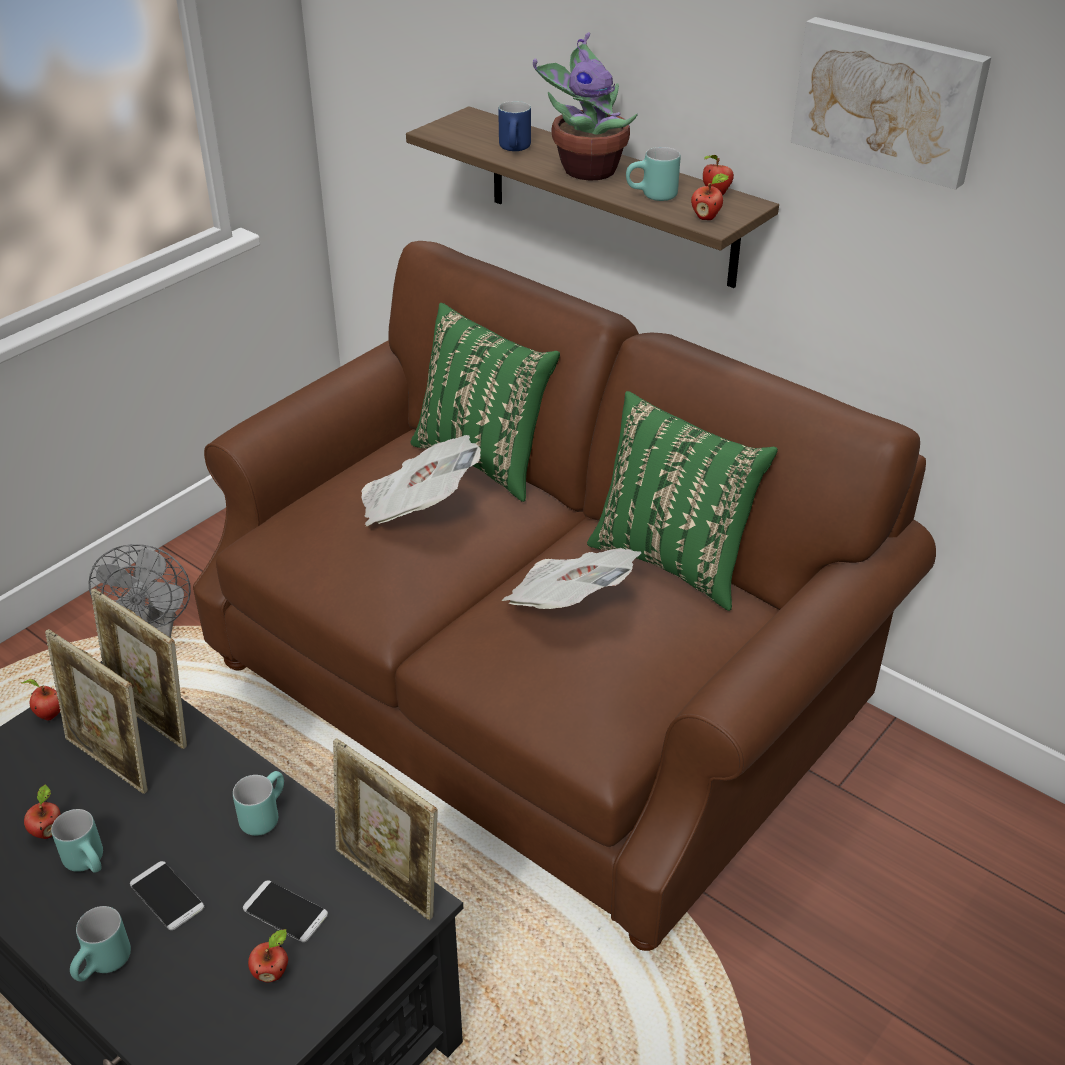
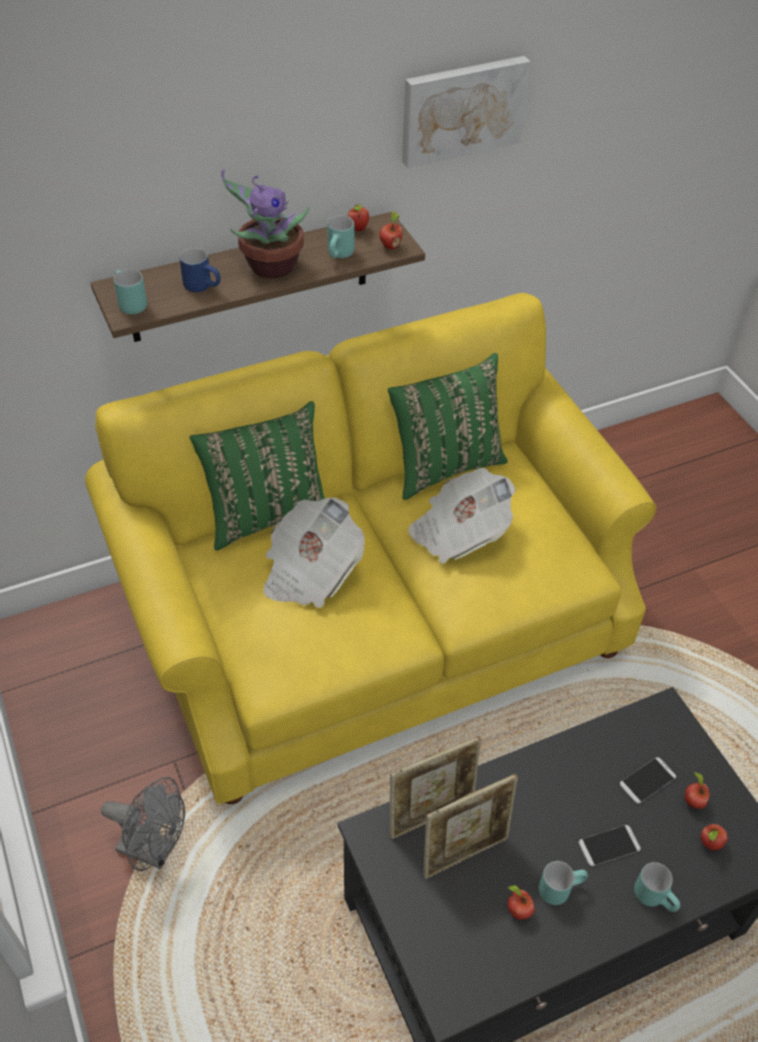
camera: 65 degrees left, 10 degrees up
(48, 715) = (390, 887): apple -> apple (709, 845)
(263, 814) = (559, 769): turquoise mug -> turquoise mug (128, 304)
(388, 880) = (642, 717): picture frame -> none
(536, 691) = (376, 620): brown sofa -> yellow sofa

